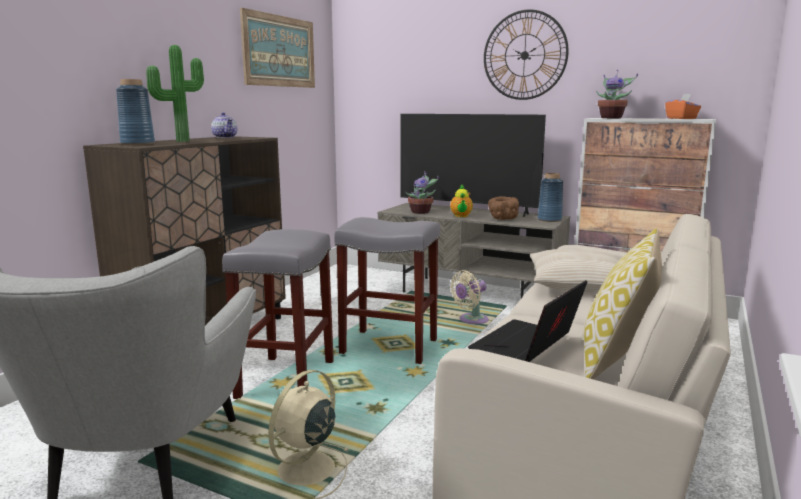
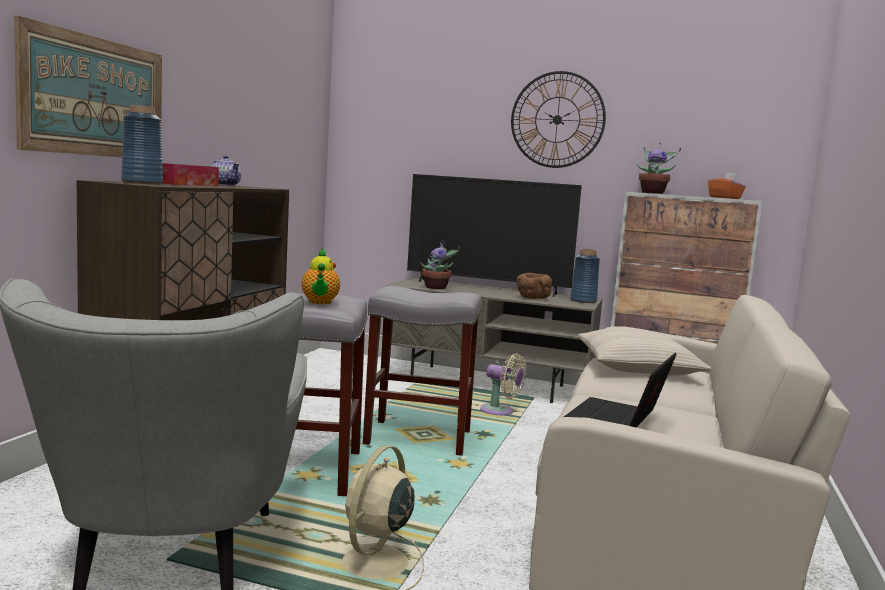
camera: 10 degrees left, 5 degrees down
(181, 141) = (186, 184): potted plant -> tissue box
(279, 51) = (279, 91): picture -> picture (95, 97)
(461, 216) = (484, 293): teapot -> teapot (320, 302)
(471, 320) = (500, 412): beige fan -> beige fan turned 105 degrees counterclockwise
(617, 360) = (711, 436): pillow -> none

